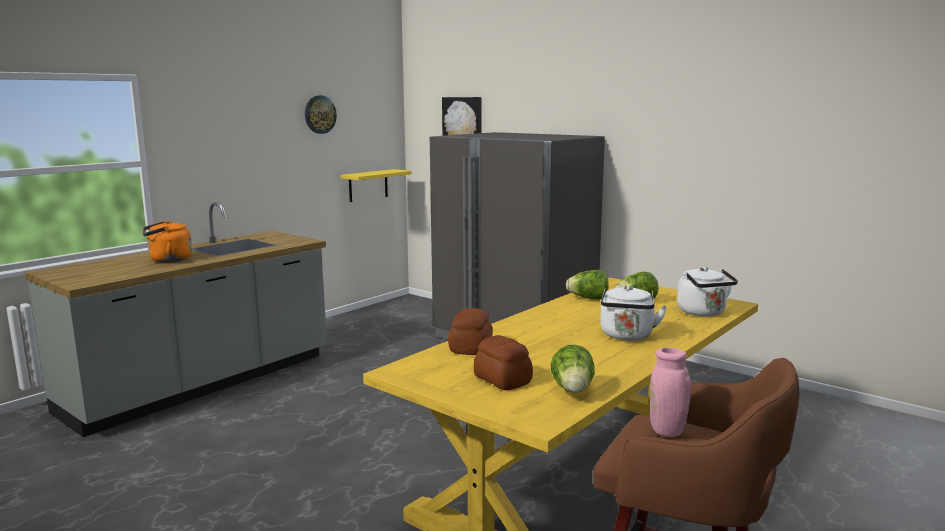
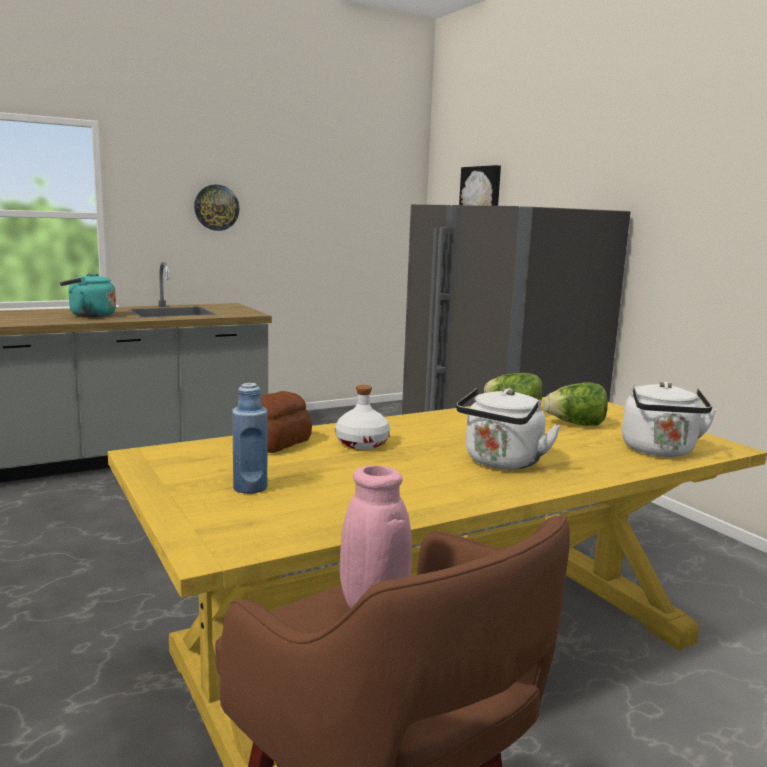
camera: 20 degrees right, 0 degrees up
(168, 260) = (89, 315): orange kettle -> turquoise kettle
(320, 114) = (315, 181): wall clock -> wall clock (216, 207)
(368, 185) = (372, 267): yellow shelf -> none
(502, 380) = (250, 487): bread -> blue bottle
(526, 337) = (363, 443): none -> white bottle
(573, 391) = (320, 518): lettuce -> none

